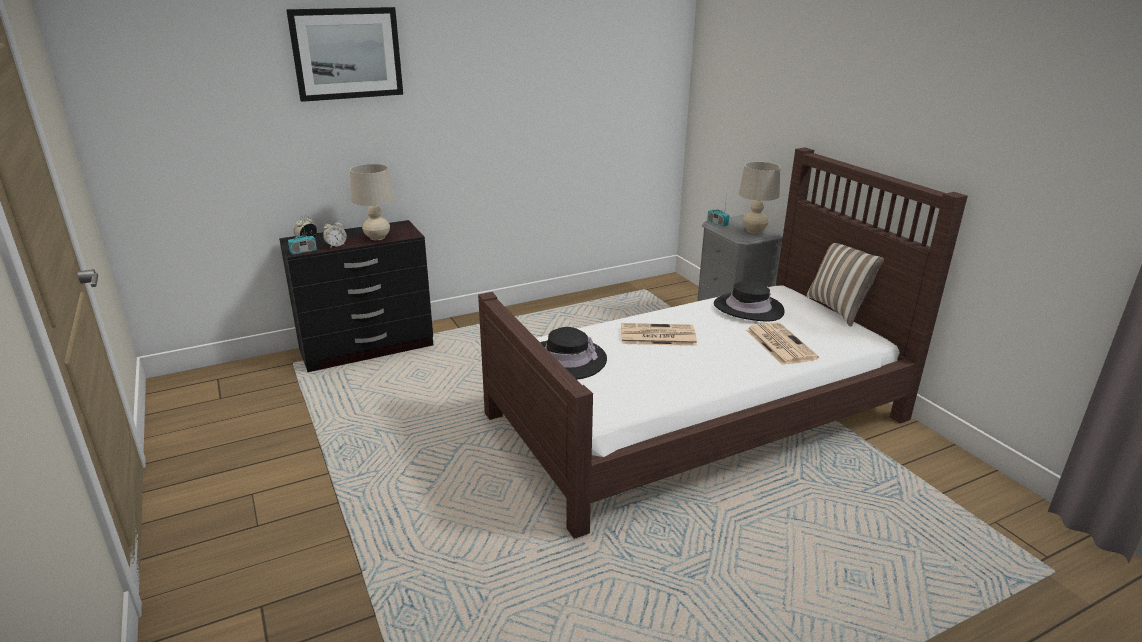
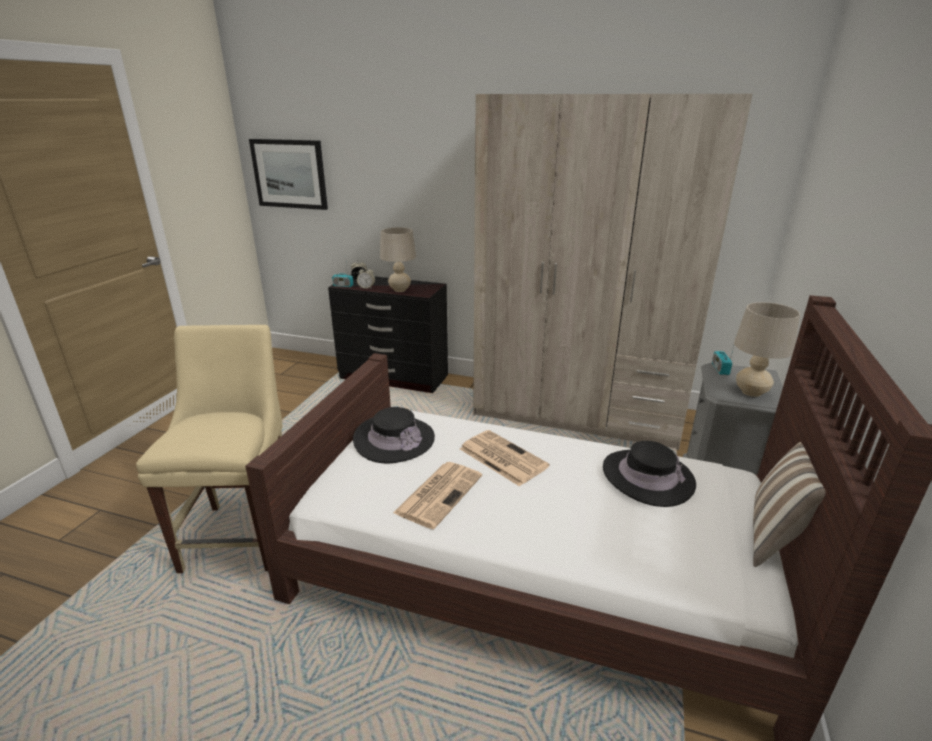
camera: 45 degrees right, 0 degrees up
(347, 53) = (409, 133): picture -> picture (289, 174)
(461, 523) = (243, 532): none -> beige chair
(576, 312) = (576, 414): none -> beige wardrobe
(779, 344) = (609, 533): newspaper -> newspaper (439, 493)

